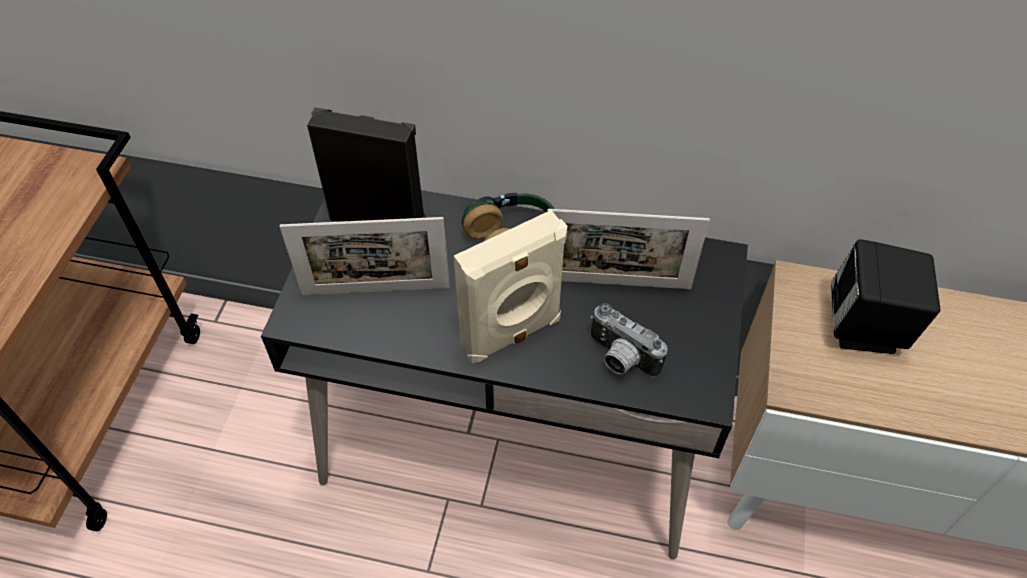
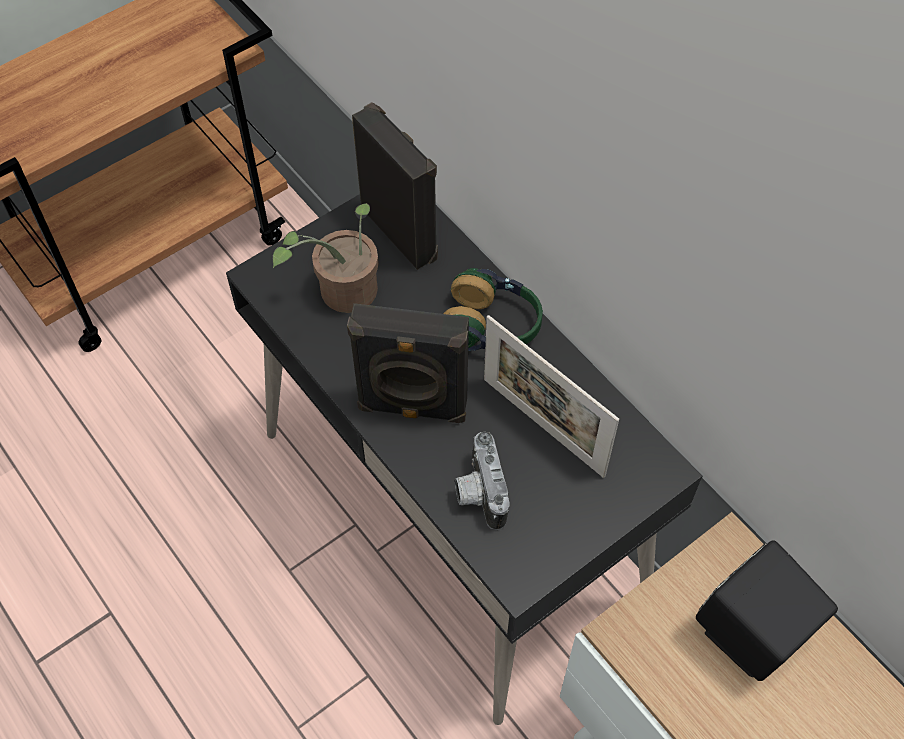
camera: 40 degrees right, 5 degrees up
(375, 290) = (341, 294): picture frame -> potted plant
(512, 334) = (412, 407): beige speaker -> black speaker

